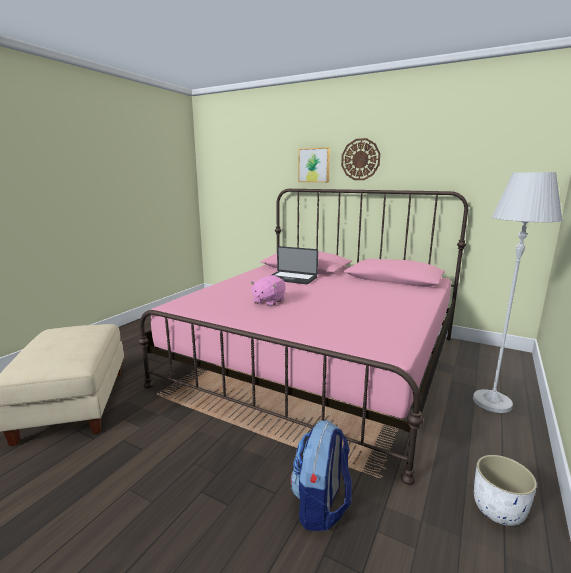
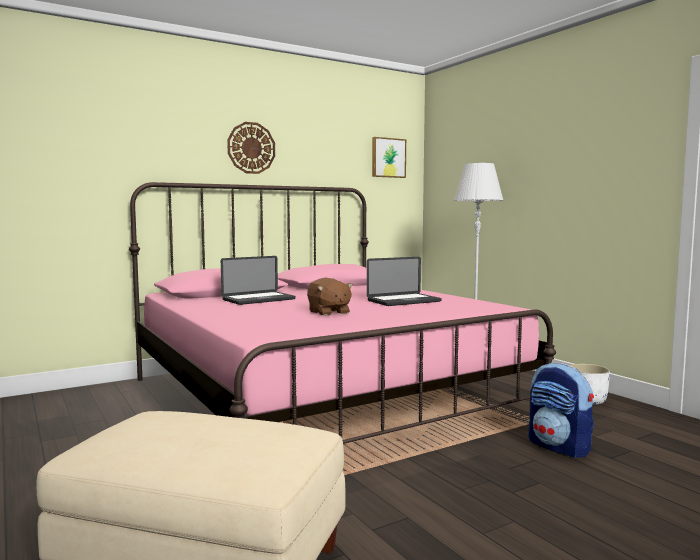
camera: 60 degrees left, 10 degrees down
(268, 301) = (328, 312): pink plush toy -> brown plush toy
(314, 165) = (187, 150): picture -> picture (388, 158)
(352, 310) = (404, 301): none -> laptop

